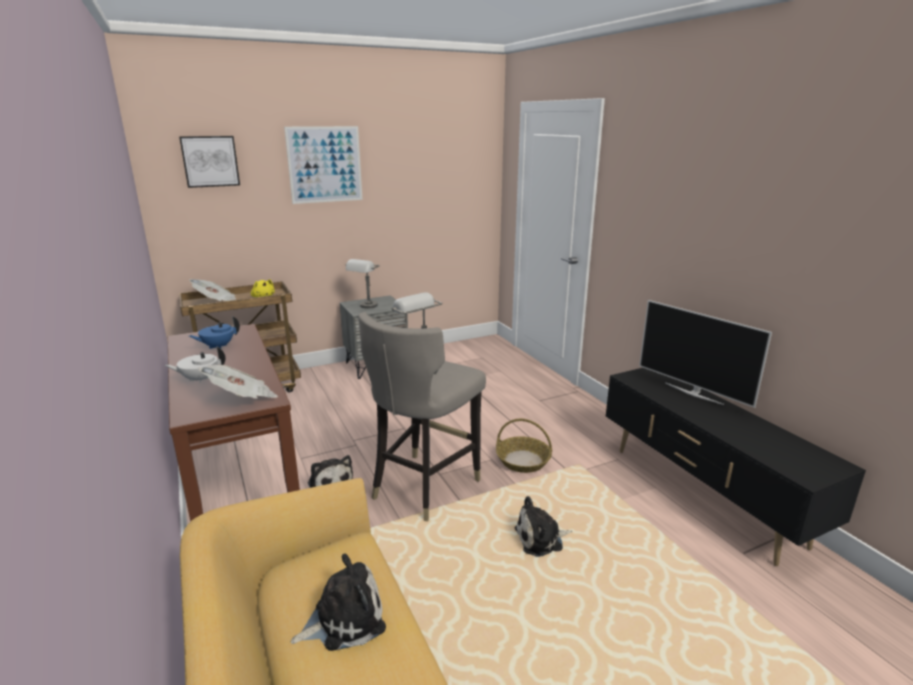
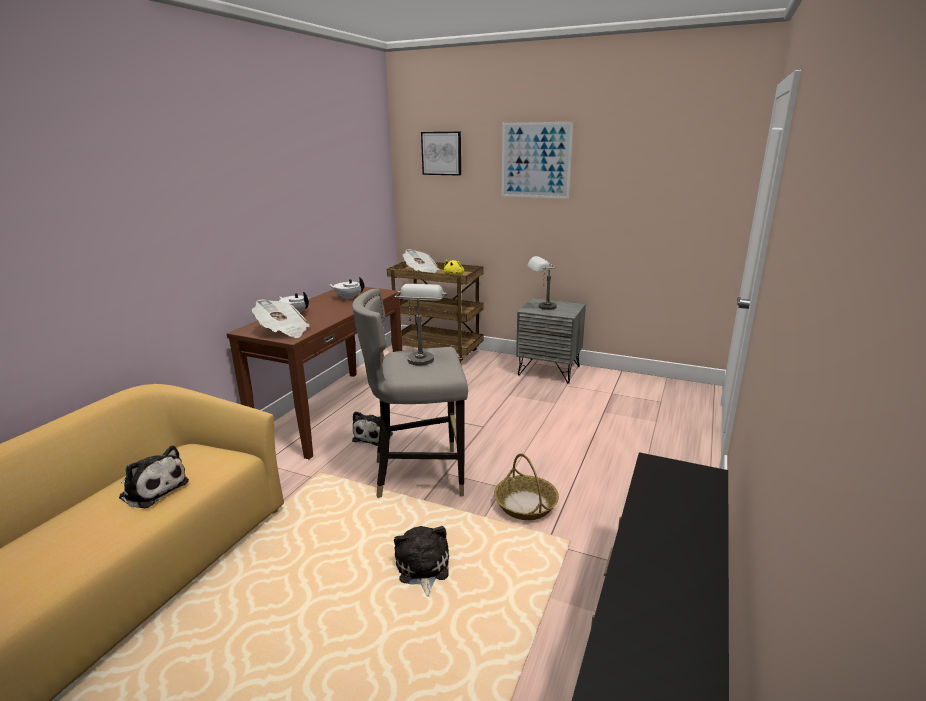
camera: 50 degrees right, 0 degrees up
(218, 346) = (348, 298): blue teapot -> white teapot
(541, 539) = (422, 570): plush toy -> plush toy turned 45 degrees clockwise
(693, 393) = (698, 521): television -> none

